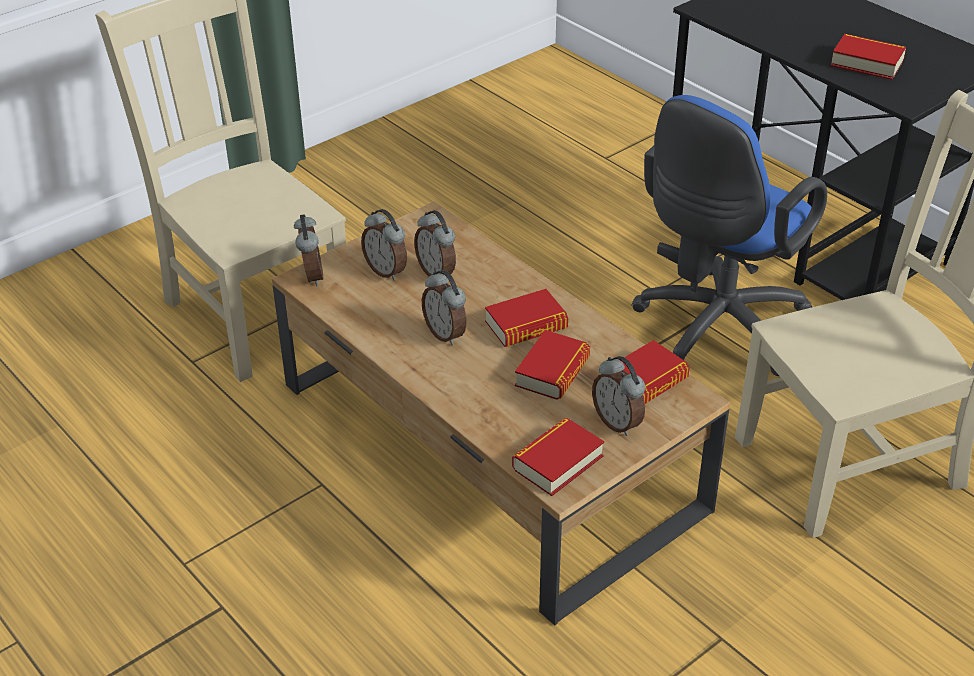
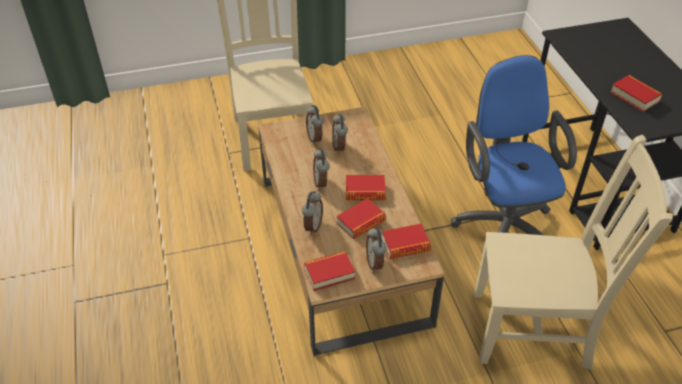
camera: 25 degrees right, 5 degrees up
(311, 276) = (277, 129): alarm clock -> alarm clock (312, 226)
(714, 331) = (503, 225): blue office chair -> blue office chair turned 105 degrees clockwise

